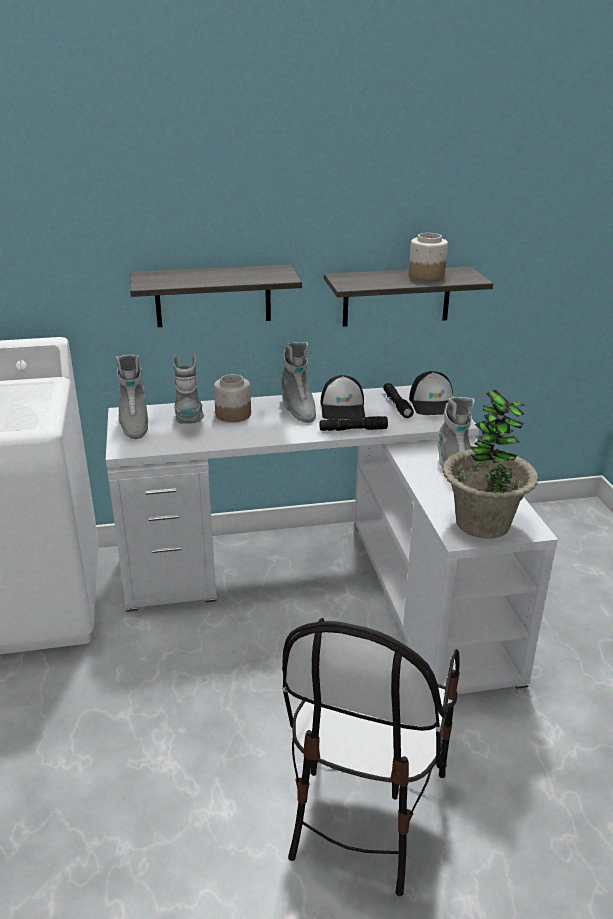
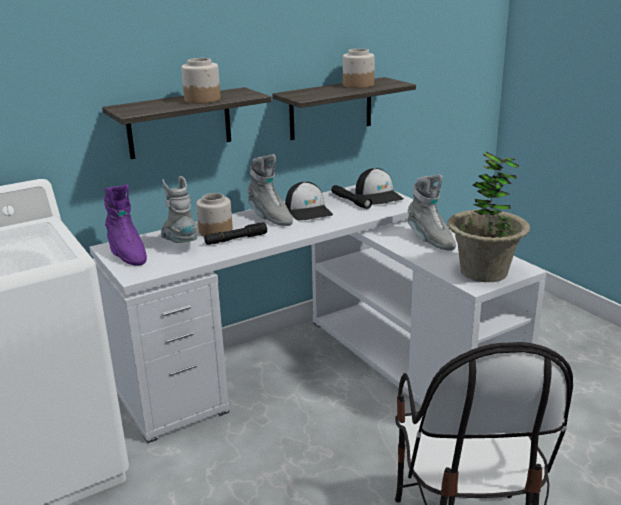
camera: 20 degrees left, 5 degrees down
(134, 424) = (127, 254): grey boot -> purple boot
(229, 277) = (202, 99): none -> jar
(353, 430) = (330, 224): black flashlight -> black flashlight (236, 239)

